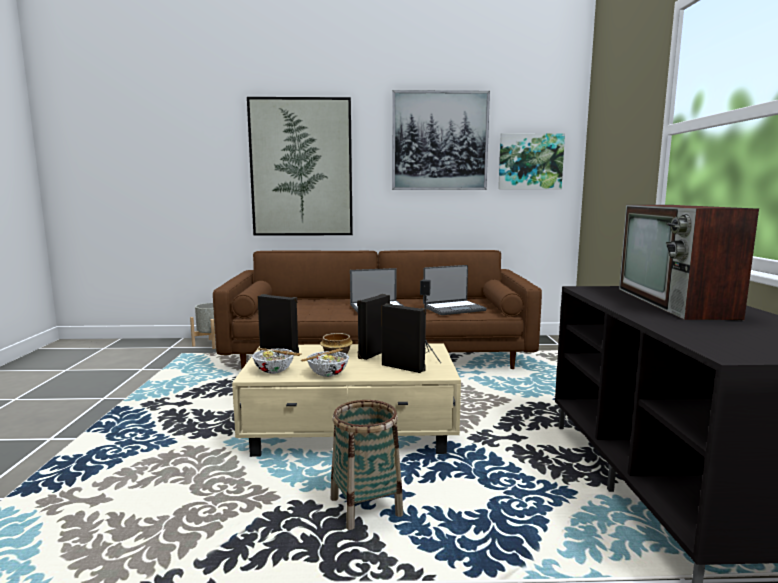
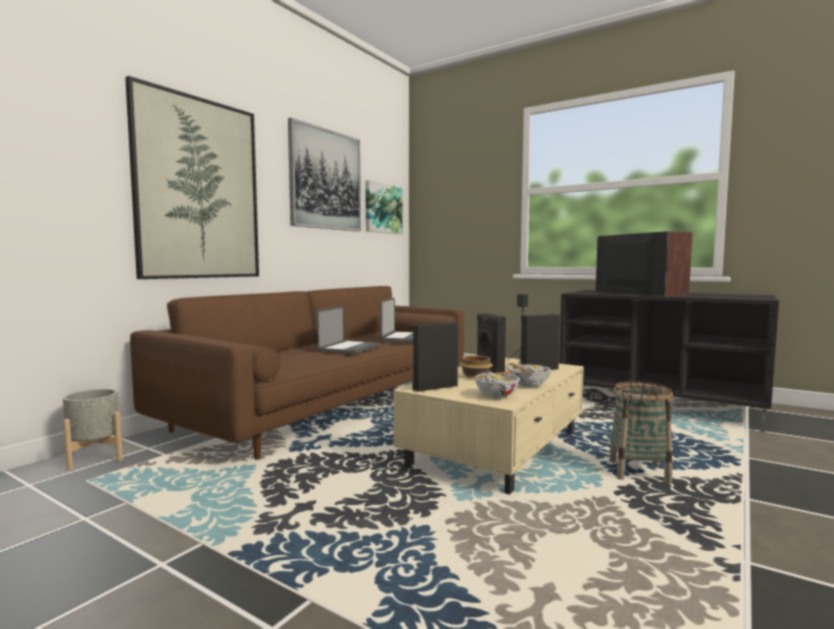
camera: 55 degrees left, 5 degrees down
(675, 303) = (637, 293): television -> television turned 150 degrees counterclockwise

